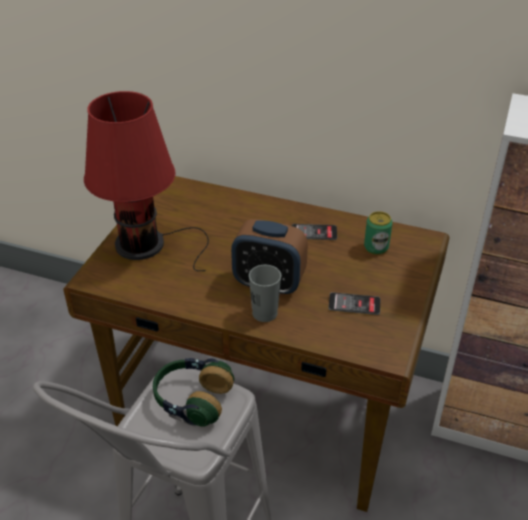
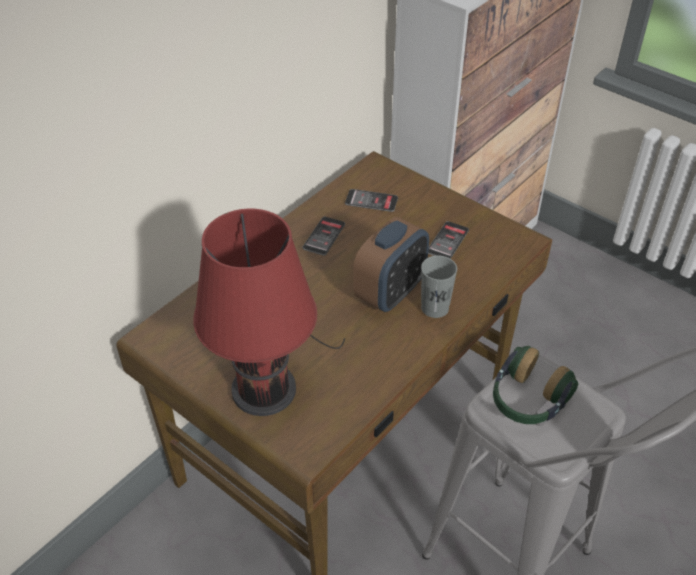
camera: 70 degrees left, 5 degrees up
(376, 247) = (371, 201): can -> phone

